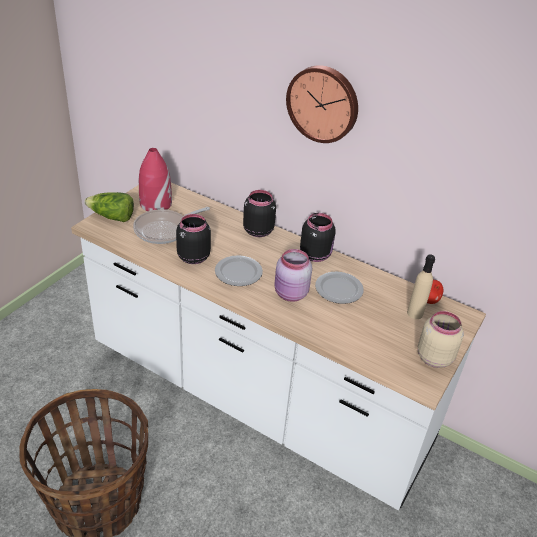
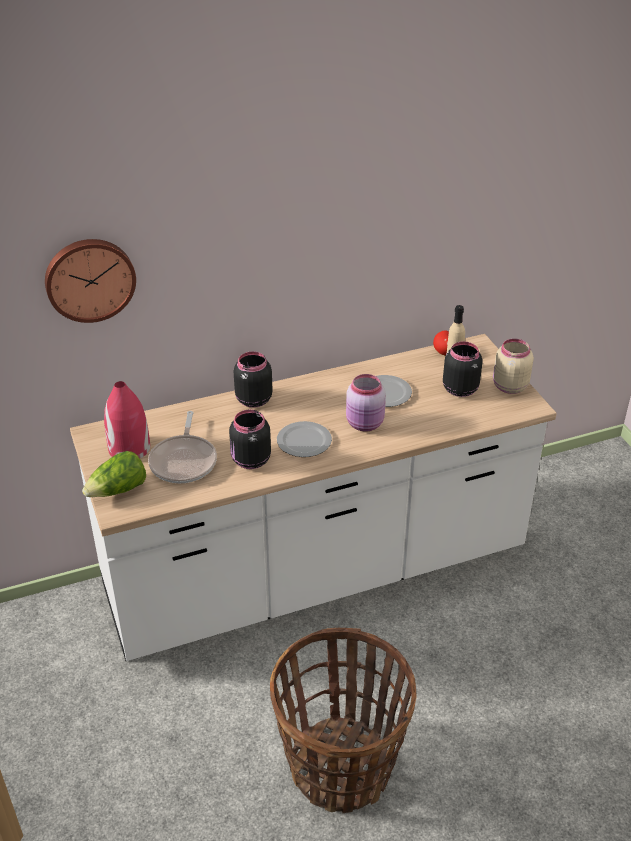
camera: 50 degrees left, 0 degrees up
(316, 255) = (326, 382): black jar -> black jar (460, 388)
(323, 103) = (287, 228): wall clock -> wall clock (89, 279)

